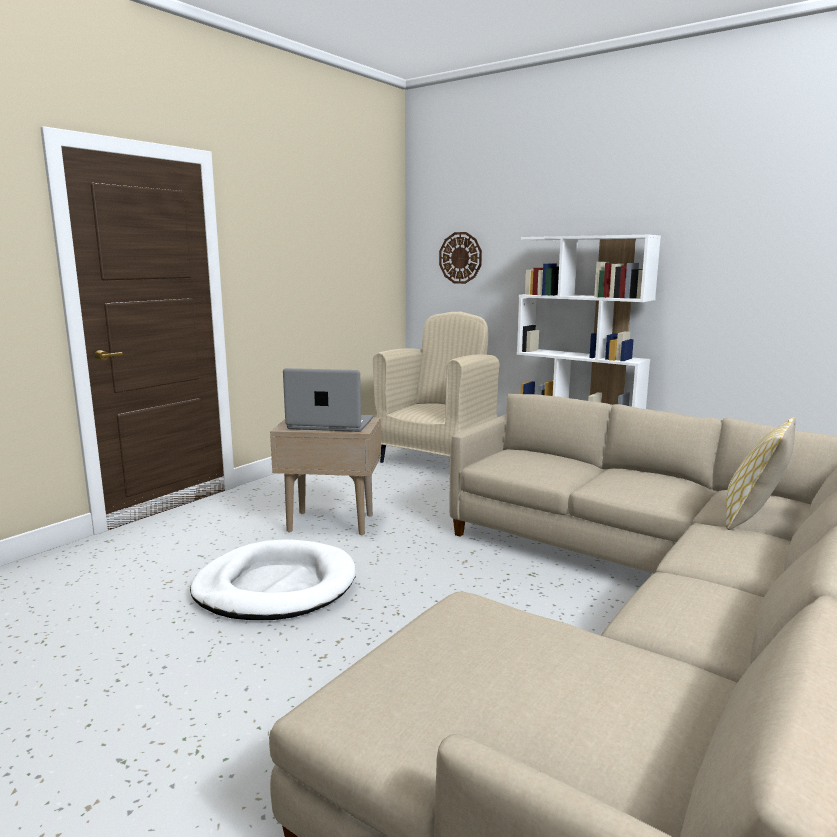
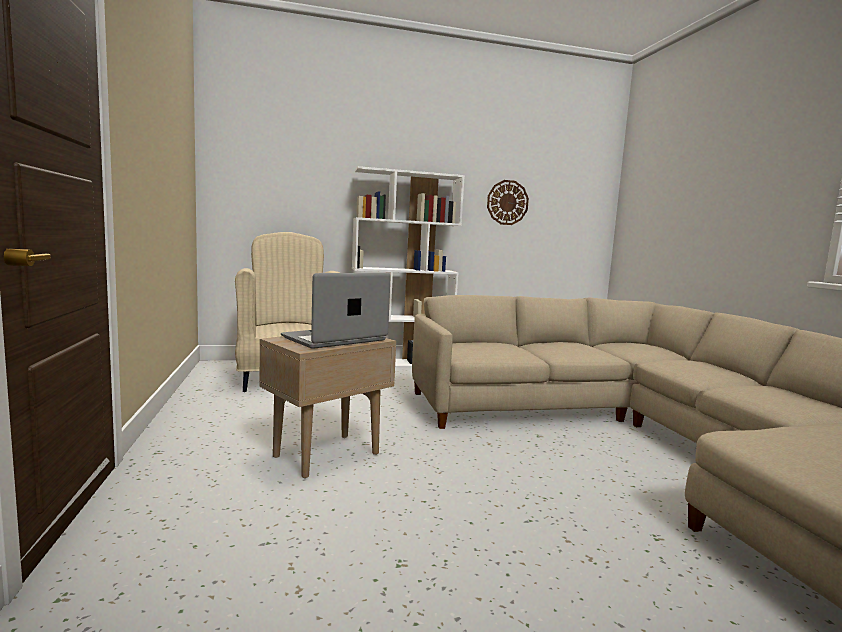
camera: 50 degrees left, 5 degrees down
(275, 586) = (418, 529): white dog bed -> none
(460, 258) = (269, 181): wall clock -> wall clock (507, 202)
(753, 518) = (654, 353): pillow -> none

